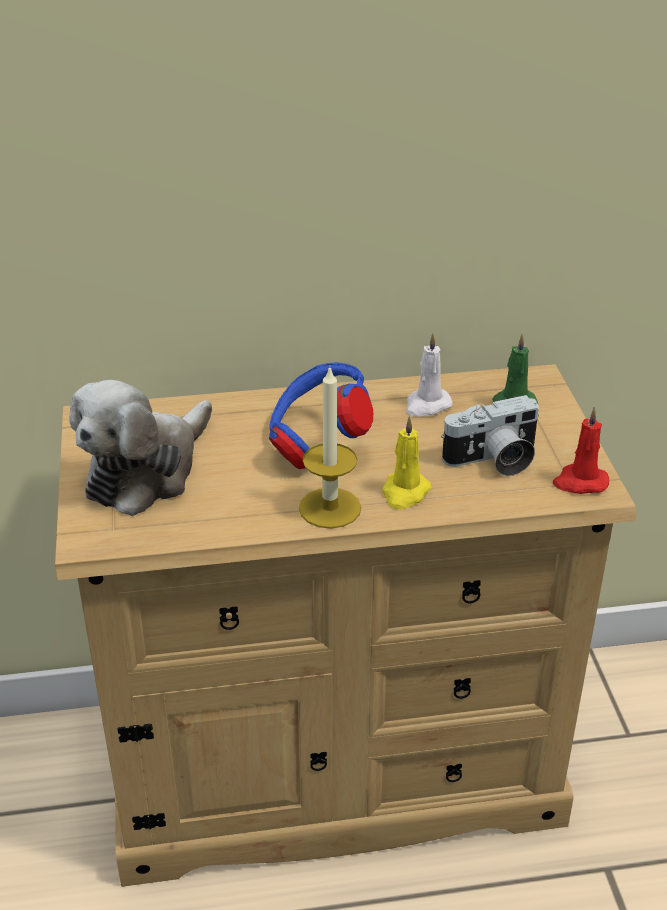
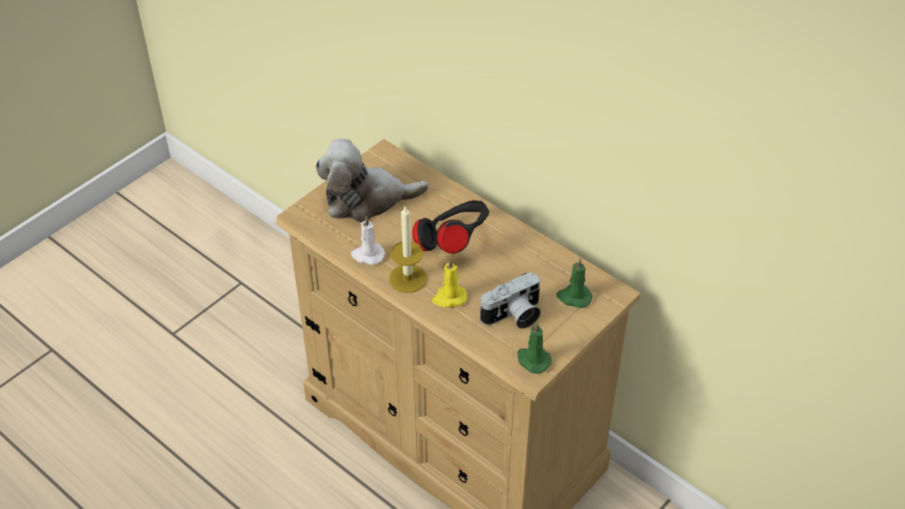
camera: 50 degrees right, 10 degrees up
(317, 443) = (453, 243): blue headphones -> black headphones
(427, 405) = (534, 263): white candle -> white candle (367, 255)
(493, 460) = (513, 316): camera -> camera turned 60 degrees counterclockwise
(580, 482) = (533, 360): red candle -> green candle

